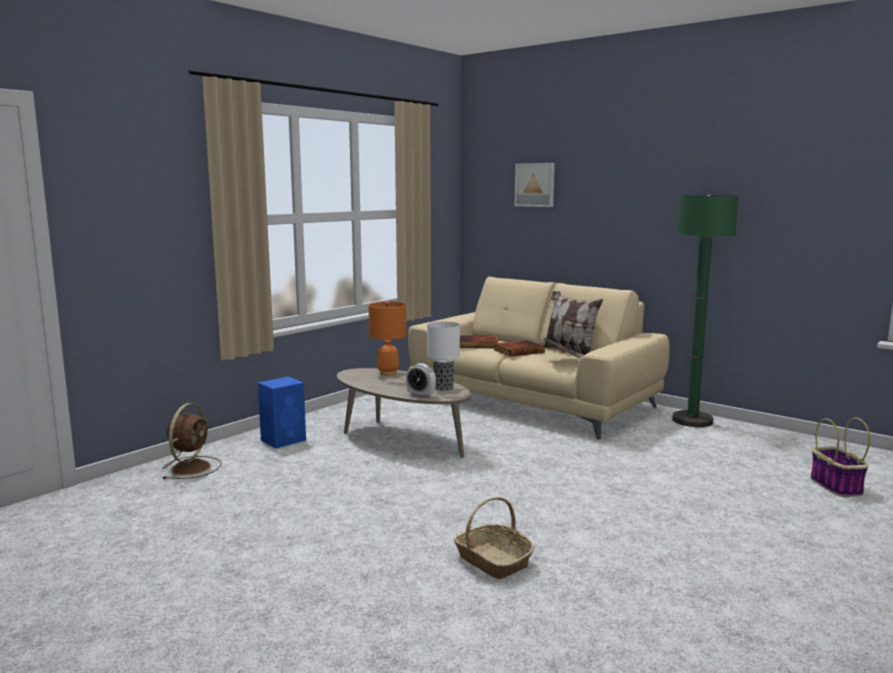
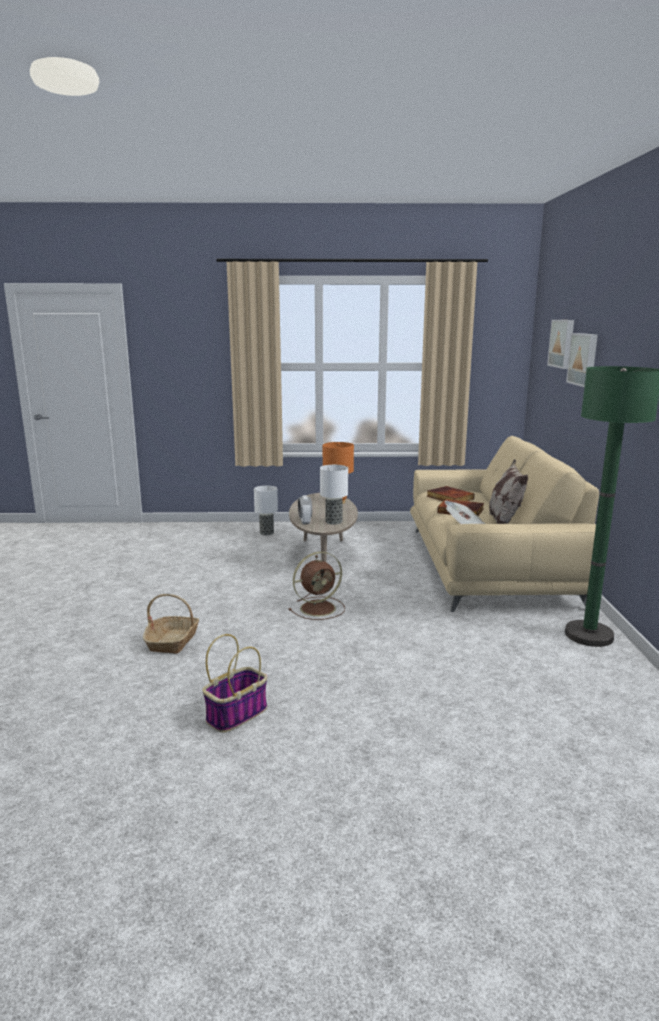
camera: 50 degrees right, 5 degrees up
(191, 467) = (195, 531): brown fan -> brown fan (319, 608)
(284, 440) = (267, 533): blue speaker -> table lamp
(582, 196) = (584, 359): none -> picture
(835, 486) = (545, 747): basket -> basket (237, 714)

